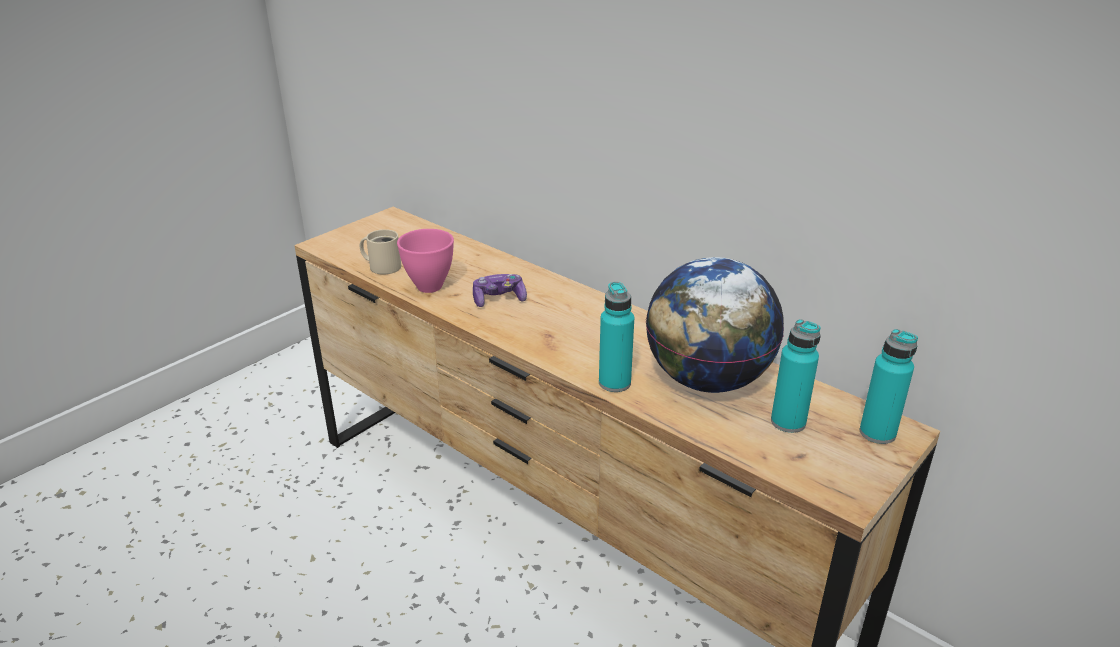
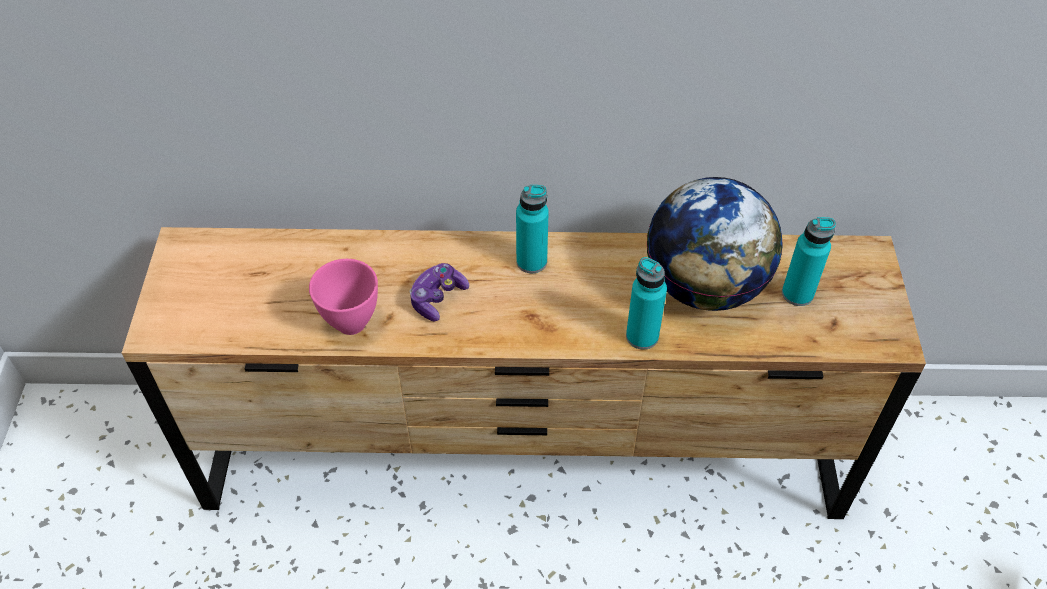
camera: 40 degrees left, 20 degrees up
(383, 266) = (267, 324): beige mug -> none
(877, 433) = (859, 265): turquoise bottle -> turquoise bottle (531, 262)

